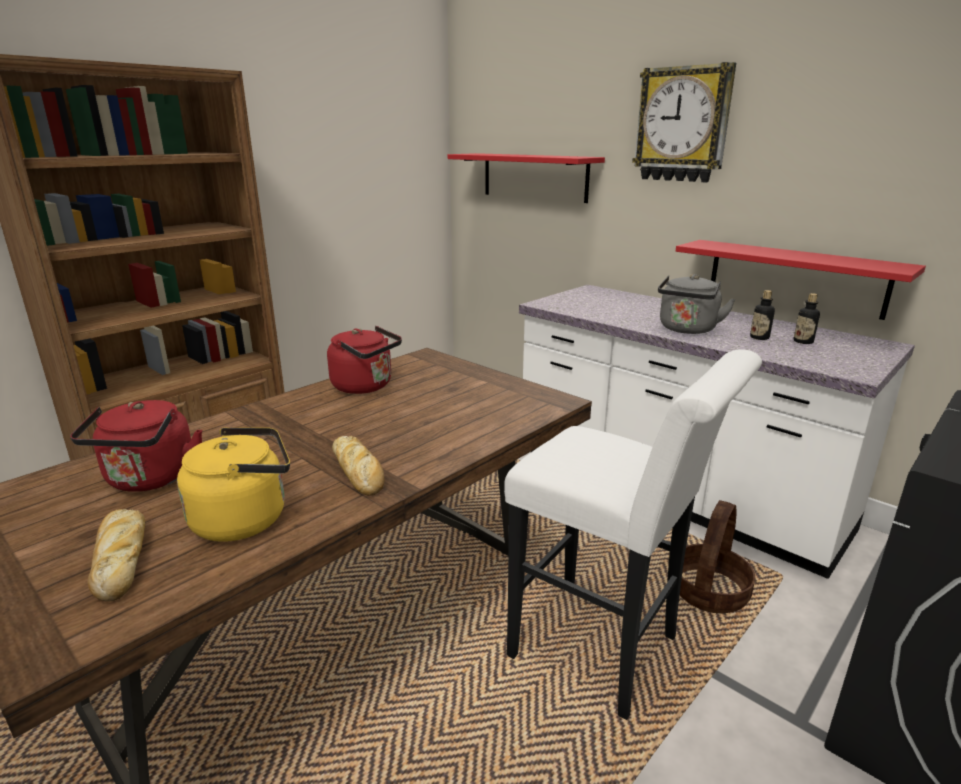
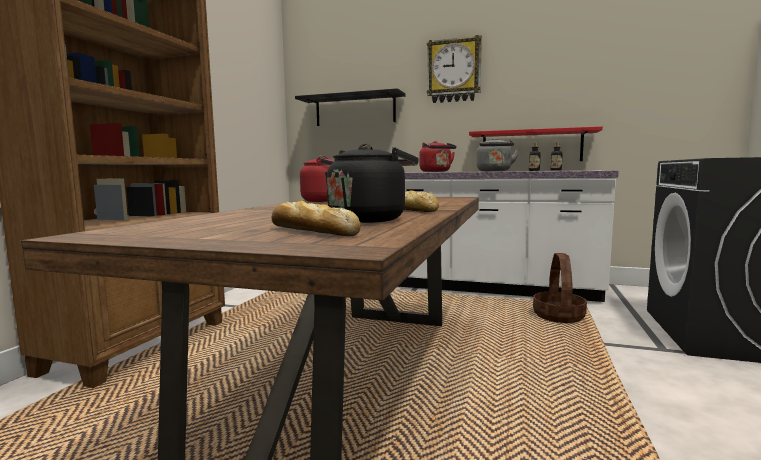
camera: 25 degrees left, 15 degrees down
(150, 480) = (248, 220): red kettle -> red kettle (436, 171)
(246, 518) = (369, 219): yellow kettle -> black kettle
(534, 177) = (355, 110): red shelf -> black shelf
(605, 652) = (540, 349): white stool -> none

